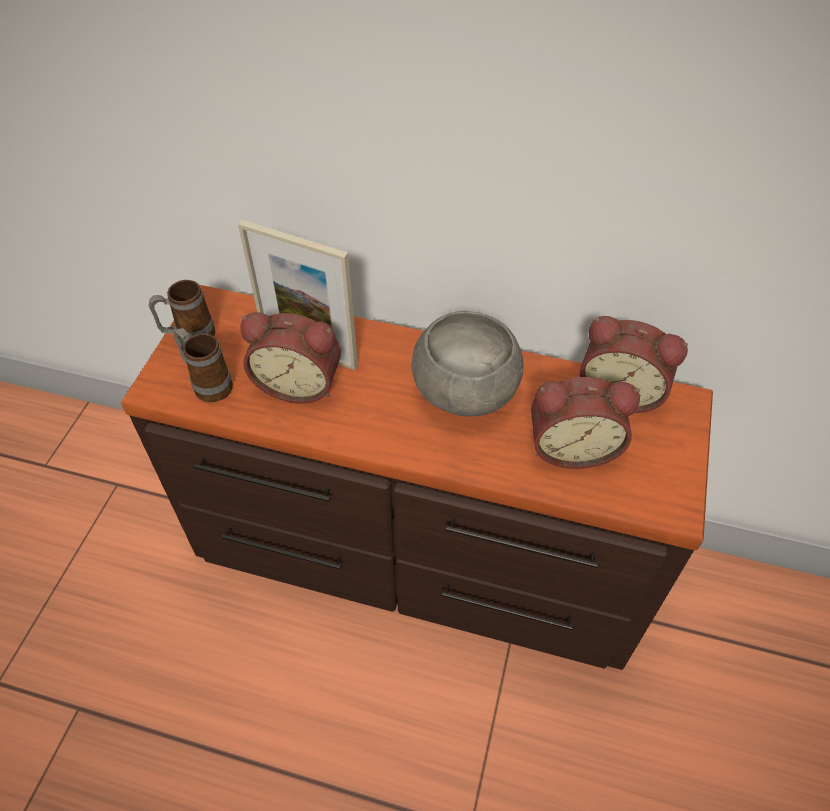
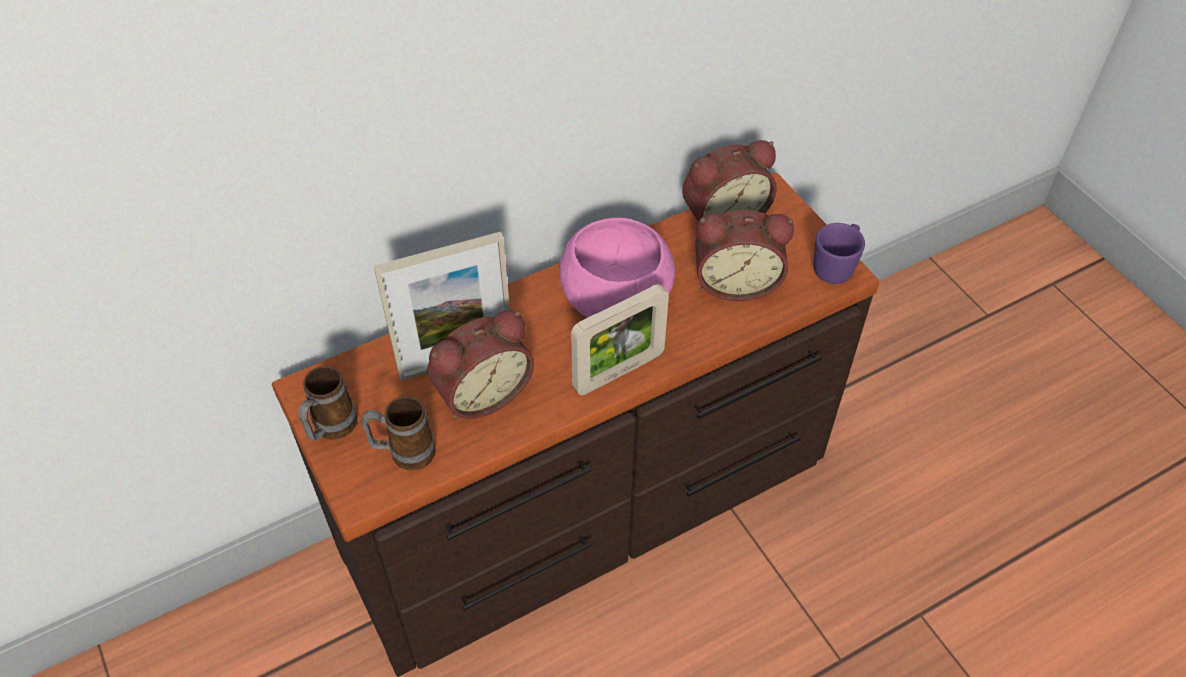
camera: 45 degrees left, 0 degrees up
(402, 442) = (618, 372): none -> picture frame
(466, 390) = (617, 297): grey bowl -> pink bowl
(572, 446) = (736, 281): alarm clock -> alarm clock turned 45 degrees clockwise
(673, 499) = (836, 267): none -> purple mug

